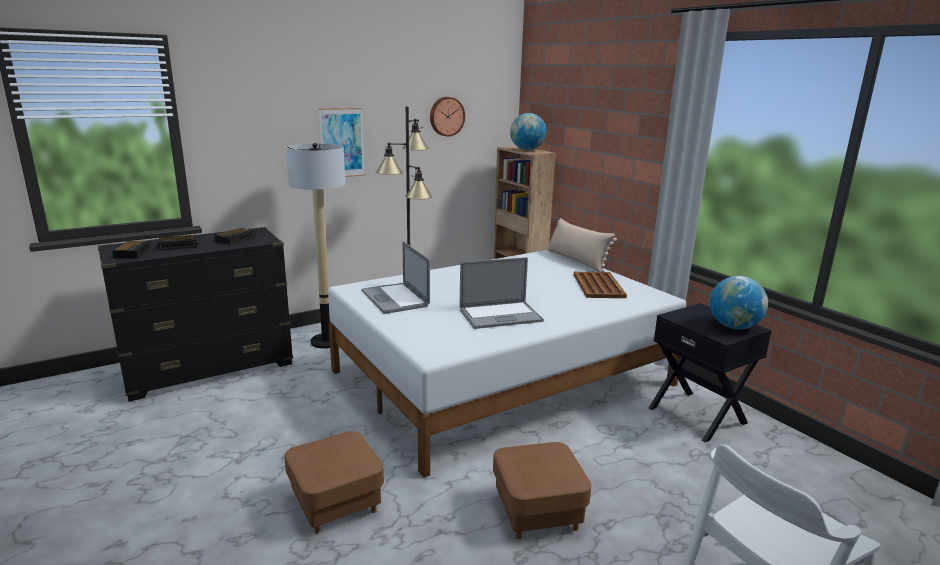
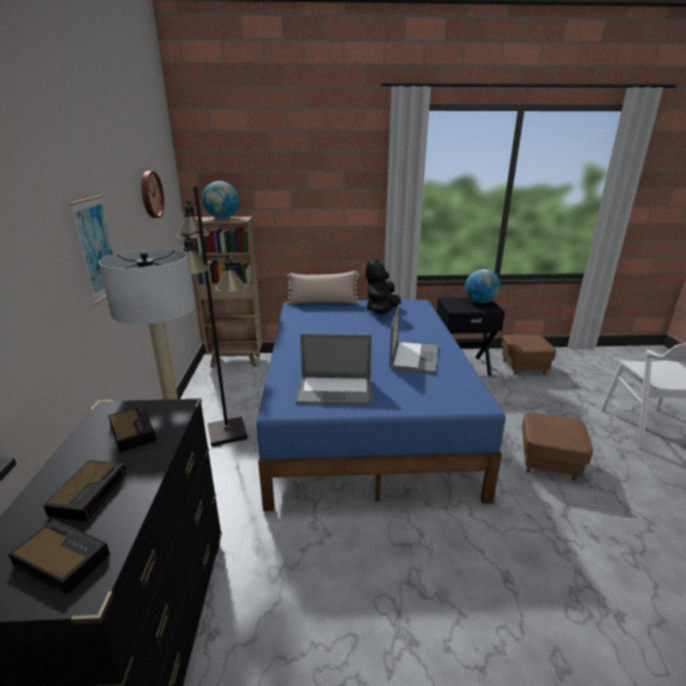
camera: 60 degrees left, 5 degrees up
(336, 504) = (516, 570): brown ottoman -> brown ottoman (524, 367)
(502, 378) = (365, 414): white bed -> blue bed
(598, 285) = (382, 311): brown tray -> black plush toy

